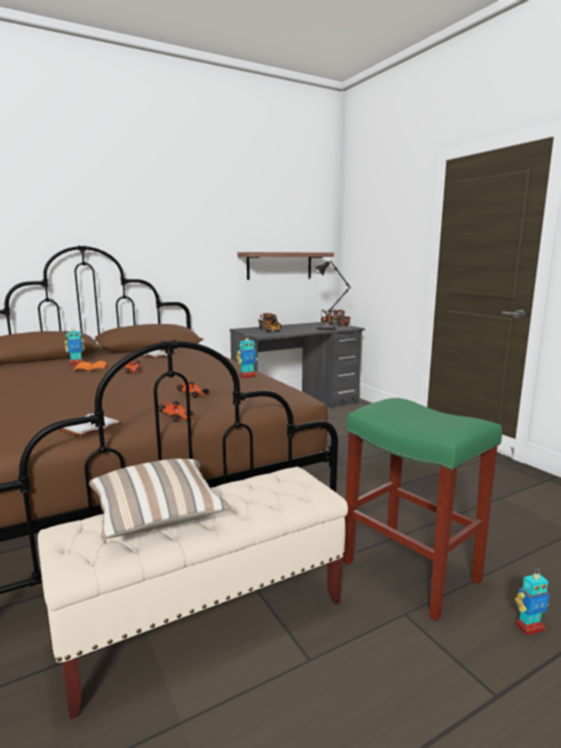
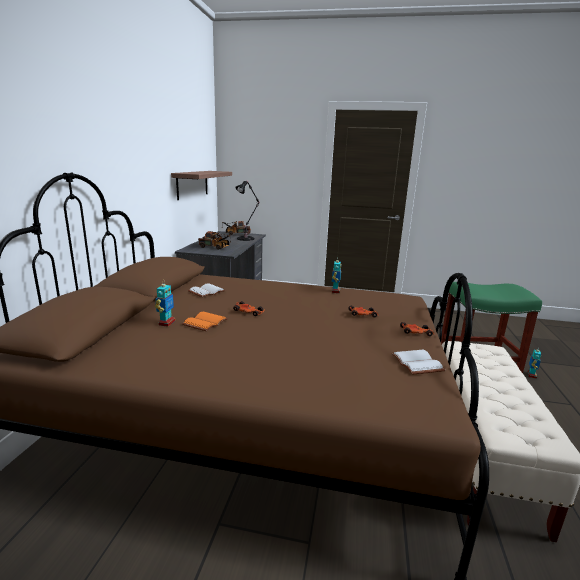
camera: 50 degrees left, 5 degrees up
(158, 516) = (500, 399): pillow -> none

